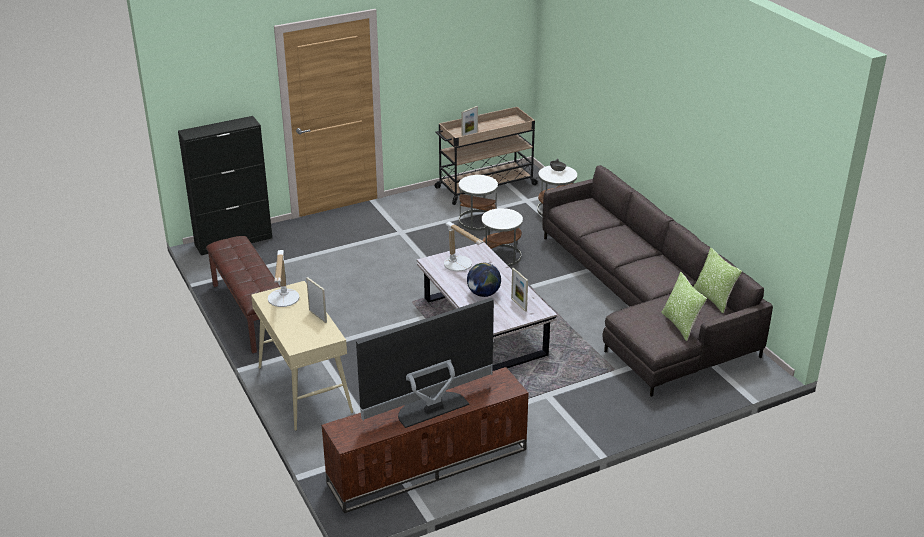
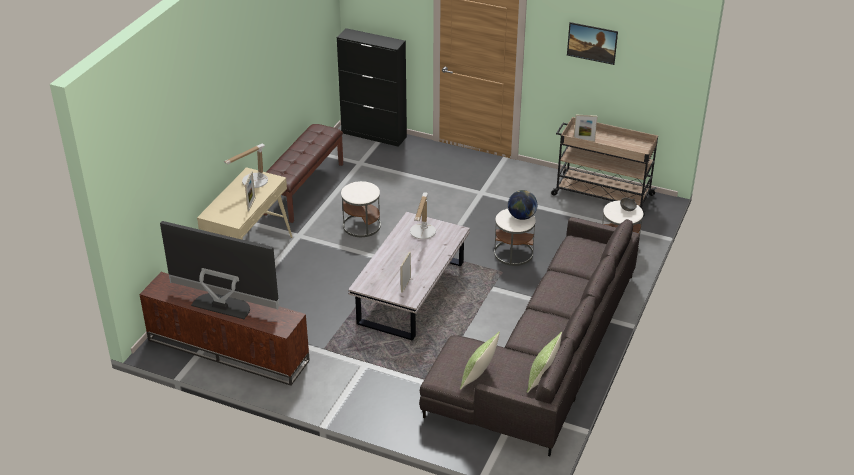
camera: 50 degrees right, 5 degrees up
(444, 49) = (591, 51): none -> picture
(478, 220) = (547, 217): white side table -> white side table (361, 226)
(483, 294) = (400, 262): globe -> globe (521, 216)

